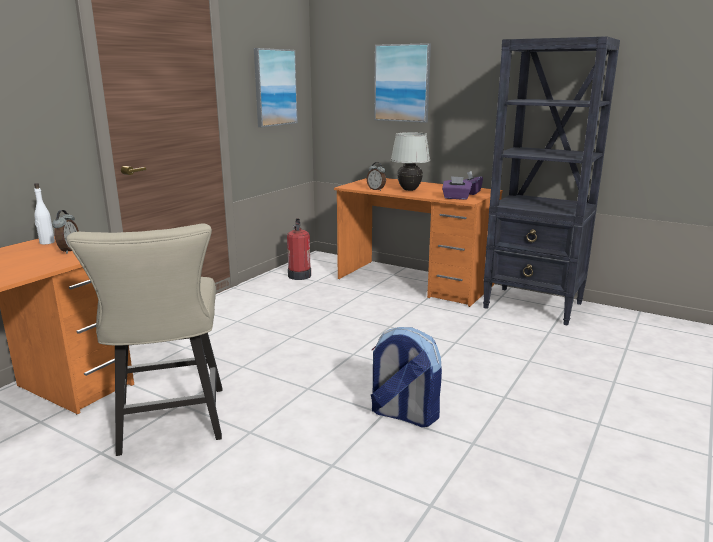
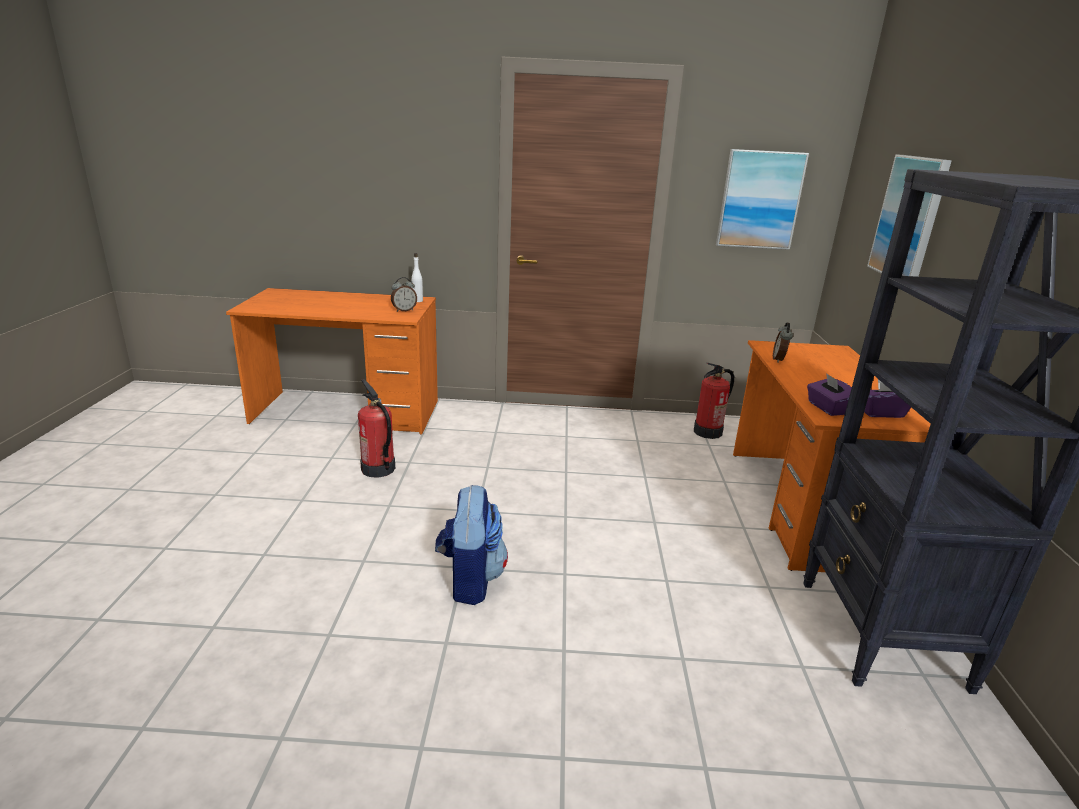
camera: 60 degrees right, 5 degrees up
(171, 425) = (378, 469): beige chair -> fire extinguisher
(409, 190) = (814, 376): white table lamp -> none

